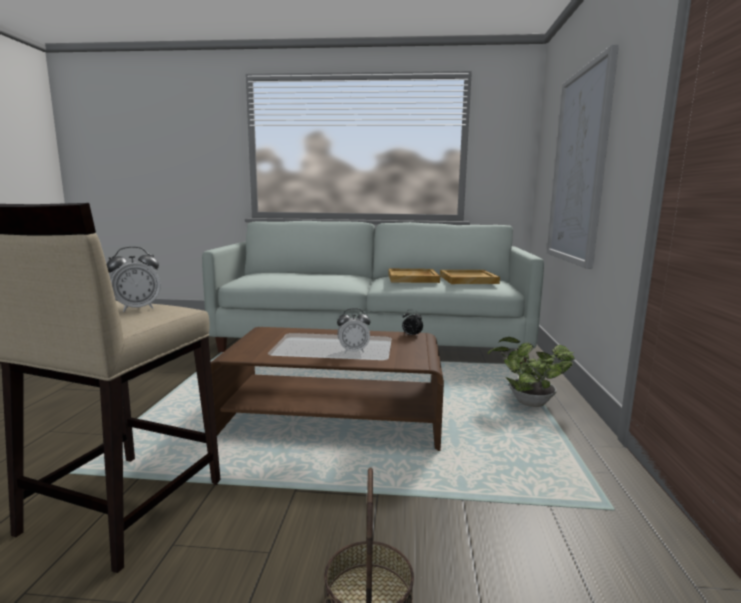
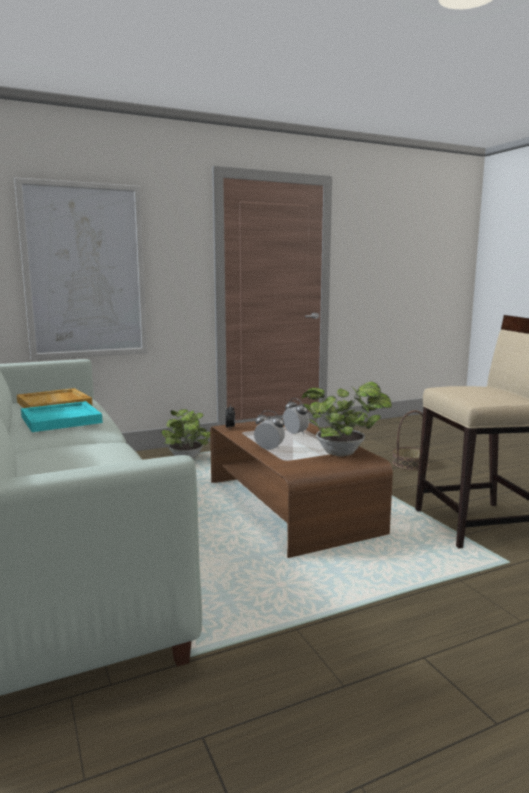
camera: 120 degrees left, 0 degrees up
(137, 309) = (468, 388): alarm clock -> alarm clock (269, 449)
(262, 351) = (343, 453): none -> potted plant
(413, 278) = (61, 419): beige tray -> turquoise tray

